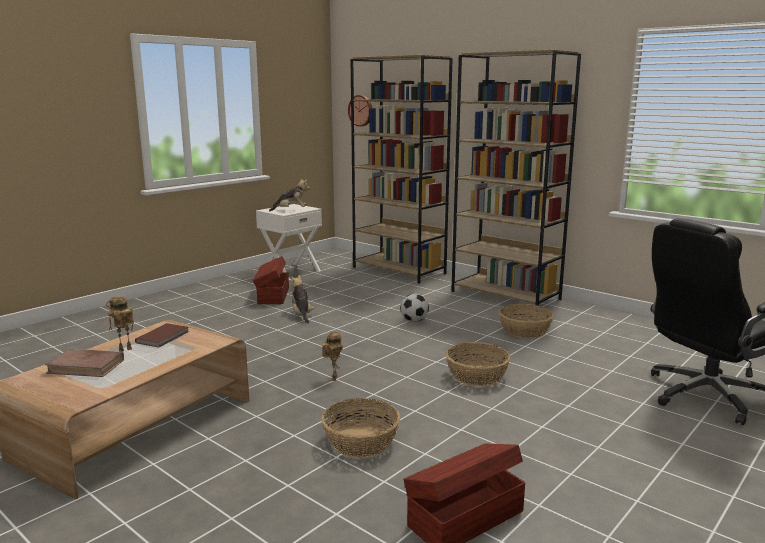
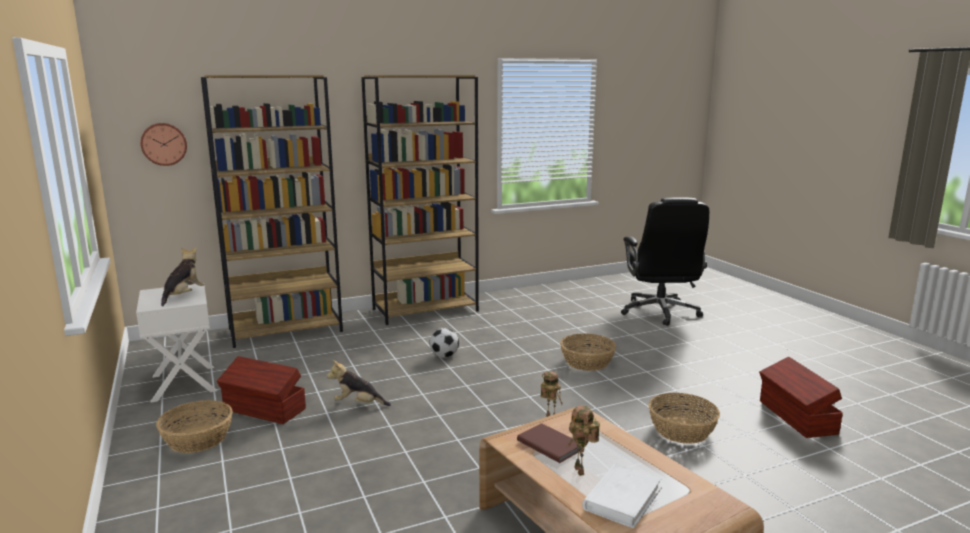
camera: 65 degrees left, 0 degrees up
(86, 366) = (622, 498): brown book -> white book
(525, 331) = (513, 325): basket -> basket (198, 439)

